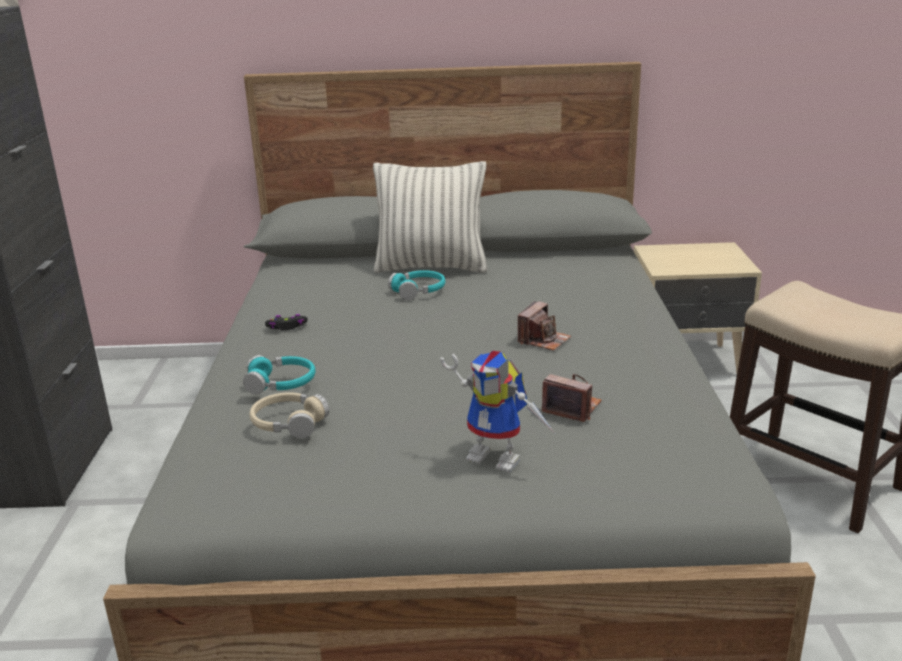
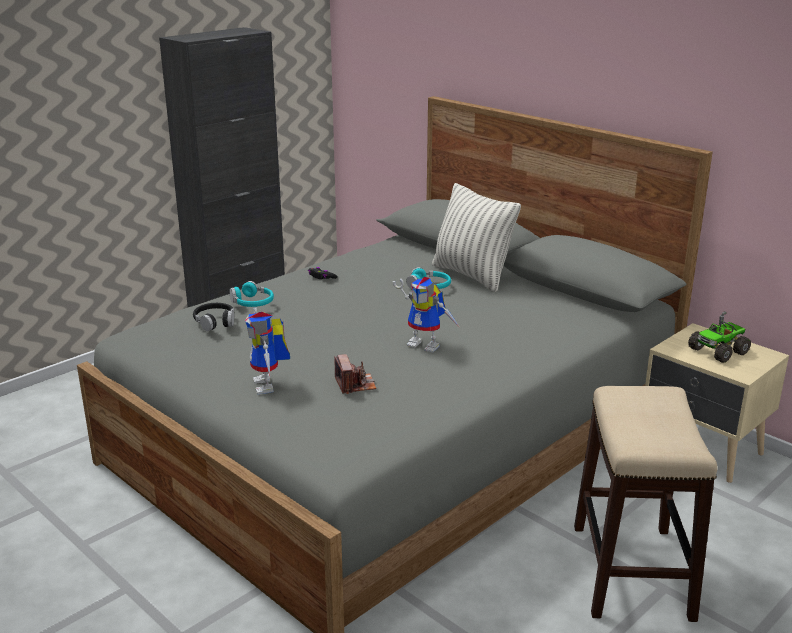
camera: 45 degrees right, 0 degrees up
(288, 423) = (215, 322): beige headphones -> black headphones
(543, 340) = (427, 344): camera -> toy robot
(694, 257) = (719, 351): none -> toy truck

